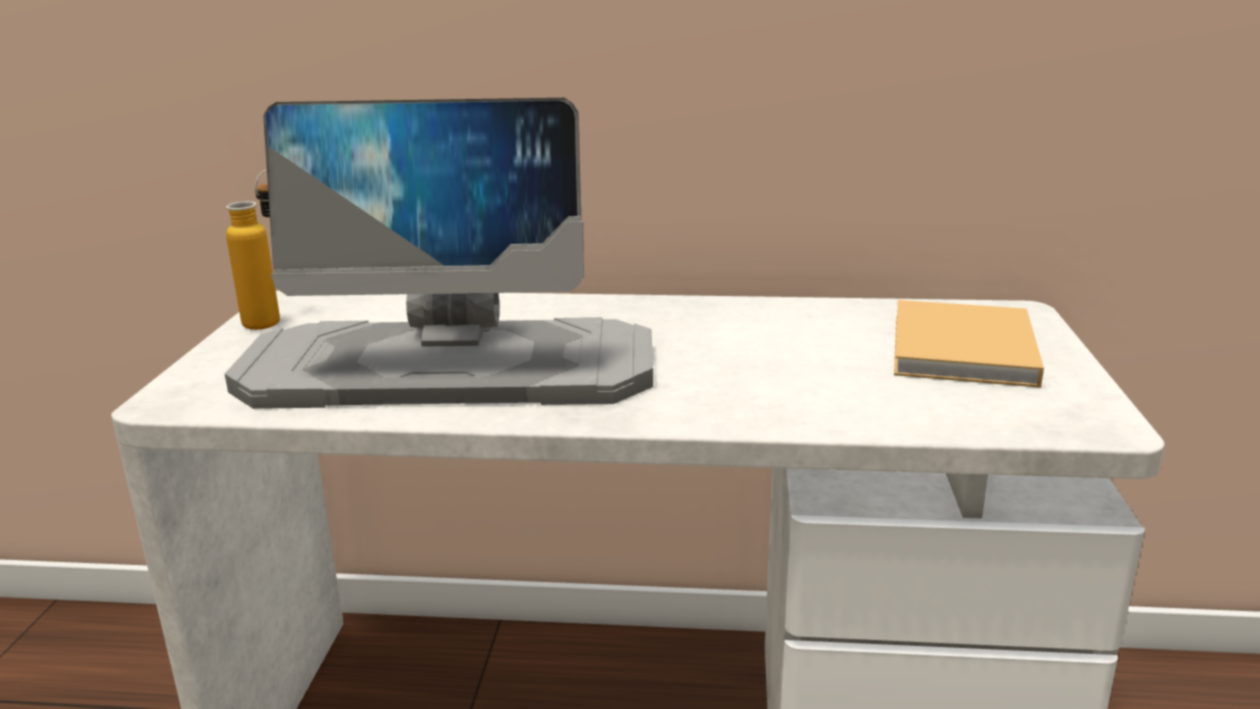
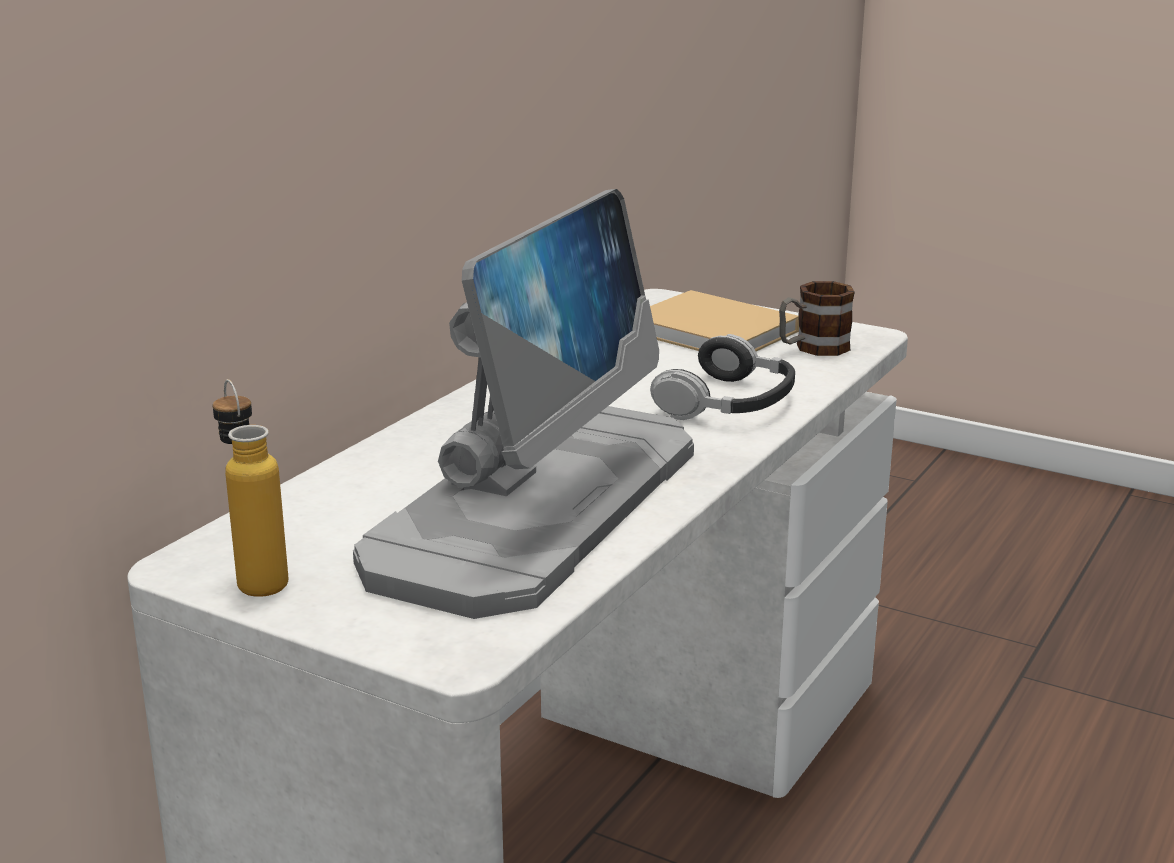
camera: 65 degrees left, 0 degrees up
(769, 393) = (729, 402): none -> headphones
(997, 404) = (812, 348): none -> mug

